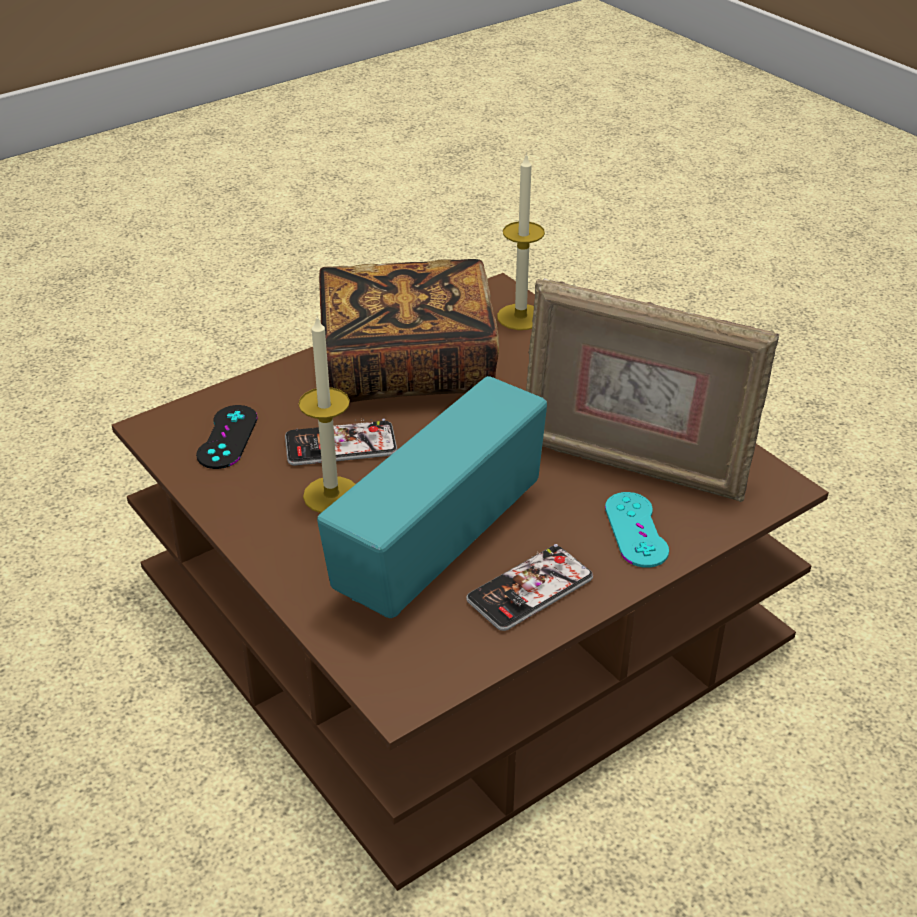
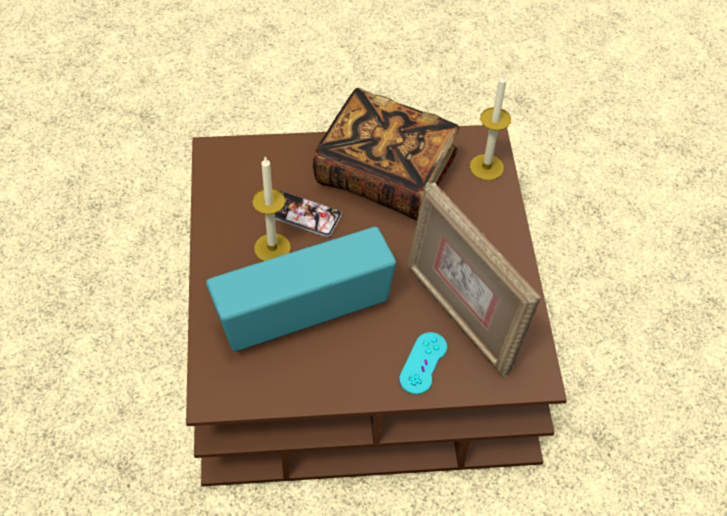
camera: 30 degrees right, 15 degrees up
(227, 437) = (246, 177): black game controller -> none
(530, 589) = (330, 370): phone -> none

